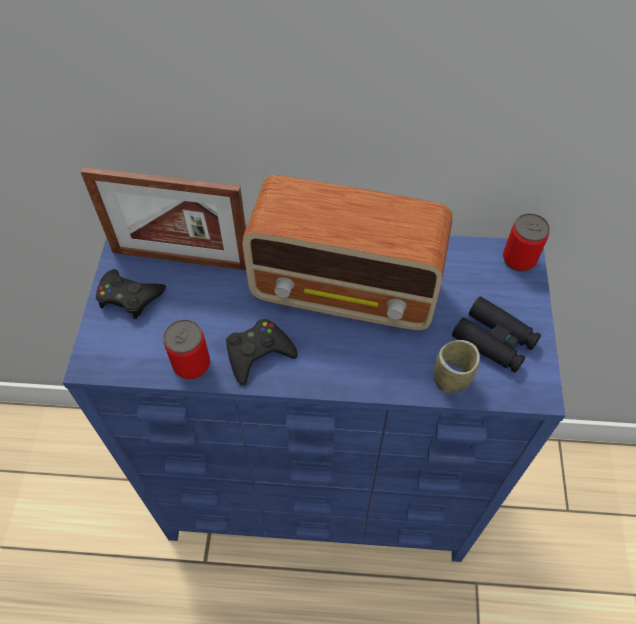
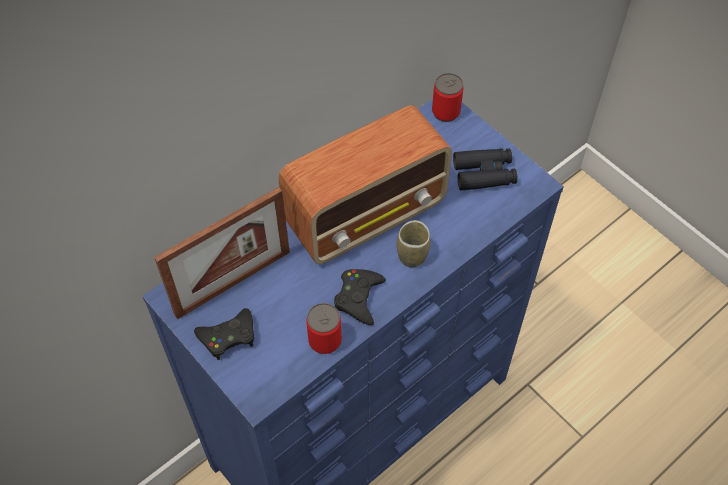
camera: 45 degrees left, 0 degrees up
(451, 379) = (485, 216): cup -> cup (412, 255)

